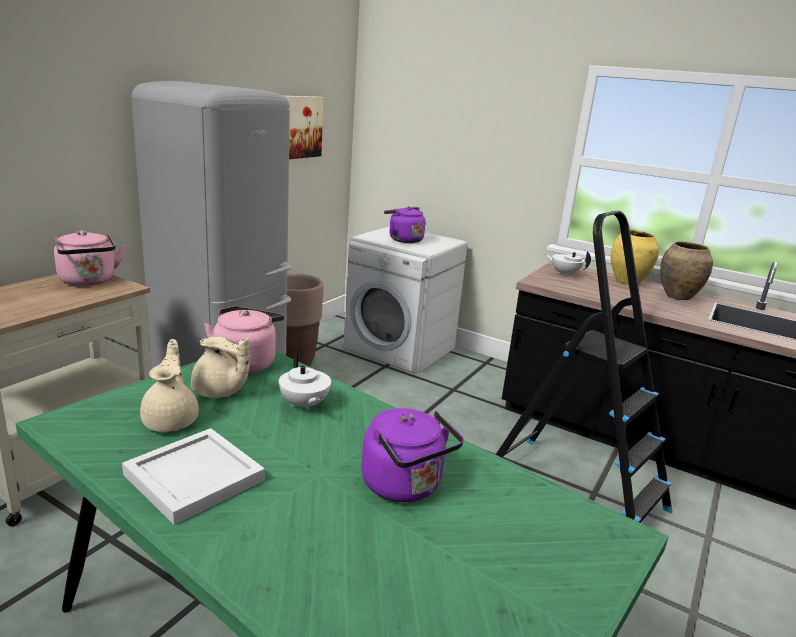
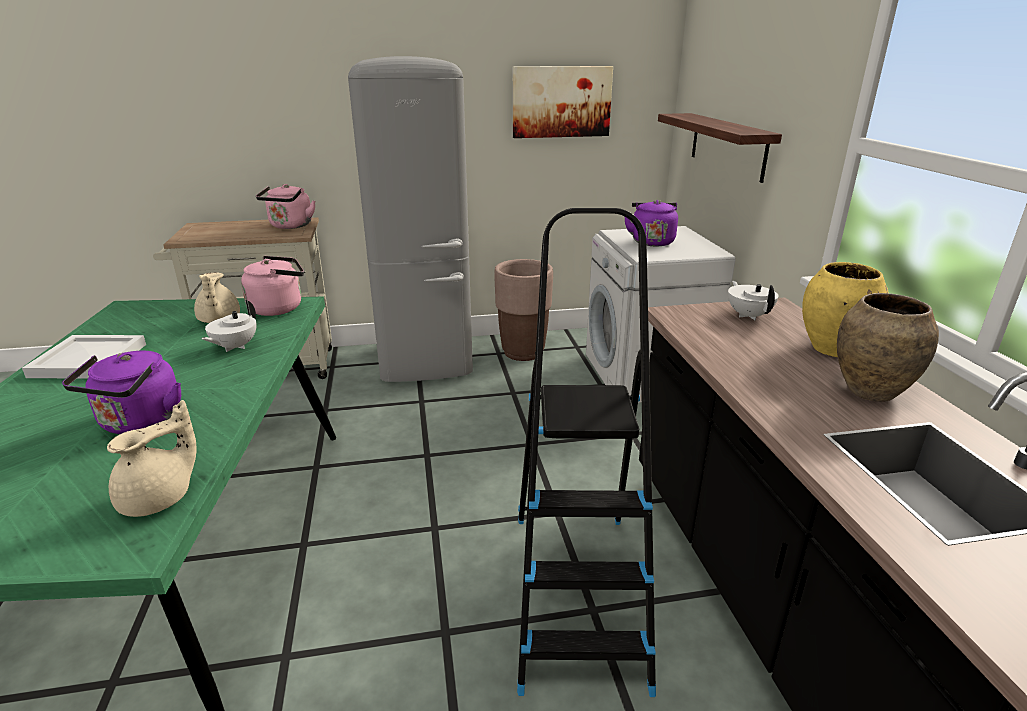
camera: 50 degrees right, 5 degrees up
(172, 420) = (159, 326): beige teapot -> beige teapot (160, 499)
(437, 161) = (727, 145): none -> shelf

